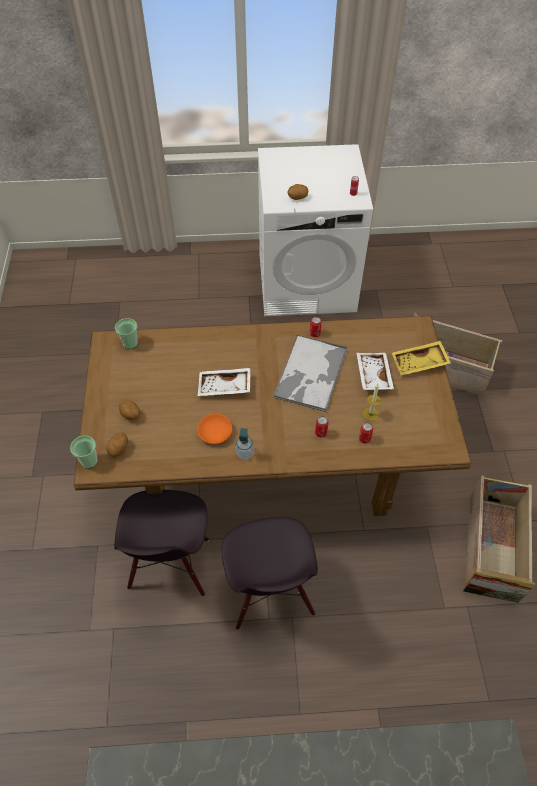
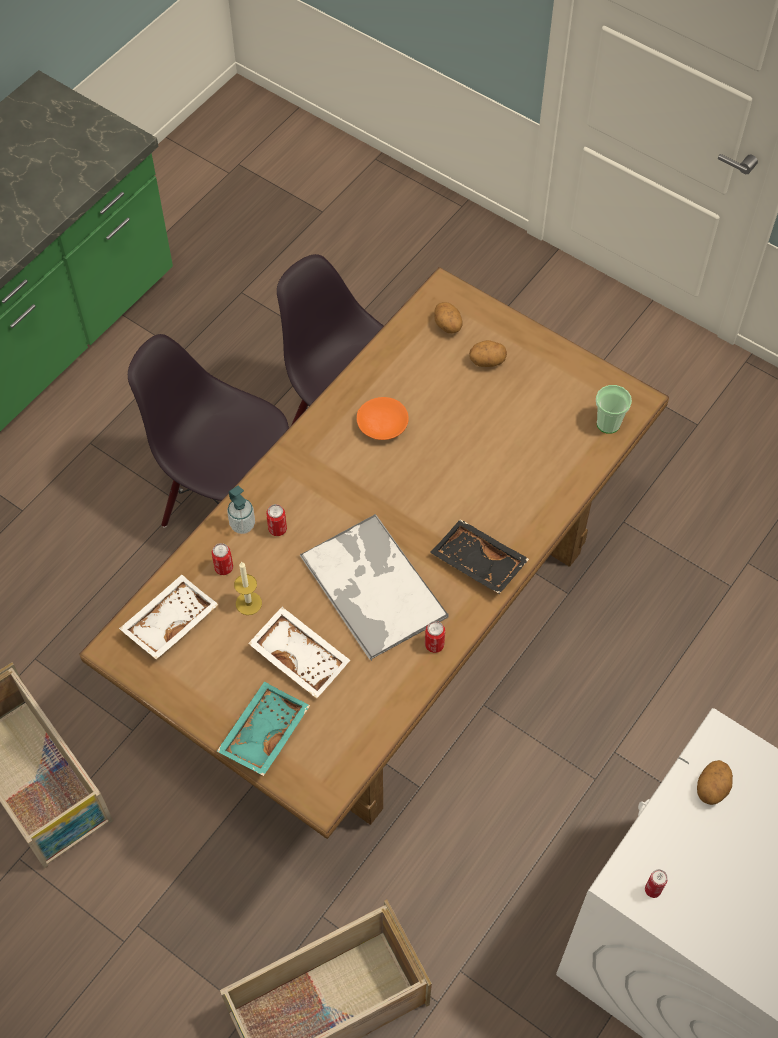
camera: 130 degrees right, 5 degrees up
(89, 461) = (457, 293): cup -> none
(224, 387) = (441, 477): white tray -> white tray (169, 621)
(245, 454) = (326, 434): soap dispenser -> soap dispenser (242, 525)
(258, 344) = (477, 563): none -> black tray
(419, 363) = (263, 732): yellow tray -> turquoise tray

